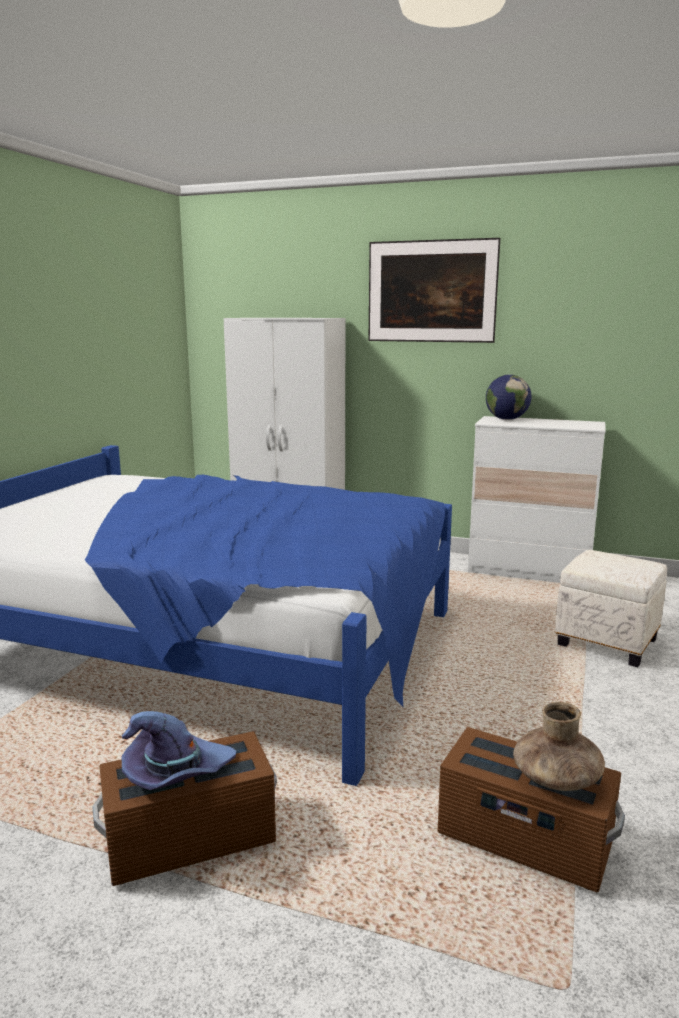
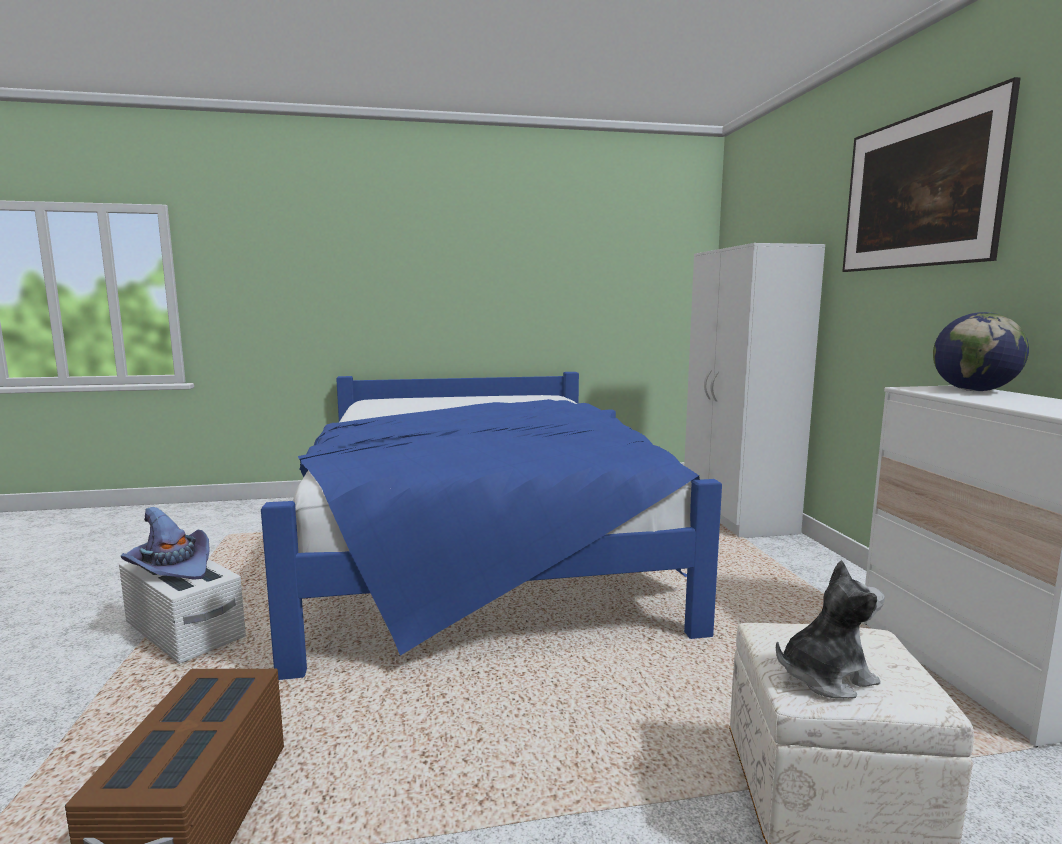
camera: 60 degrees right, 5 degrees down
(190, 840) = (185, 631): brown storage box -> white storage box
(555, 779) = (162, 748): brown vase -> none
(628, 571) = (825, 677): none -> plush toy

